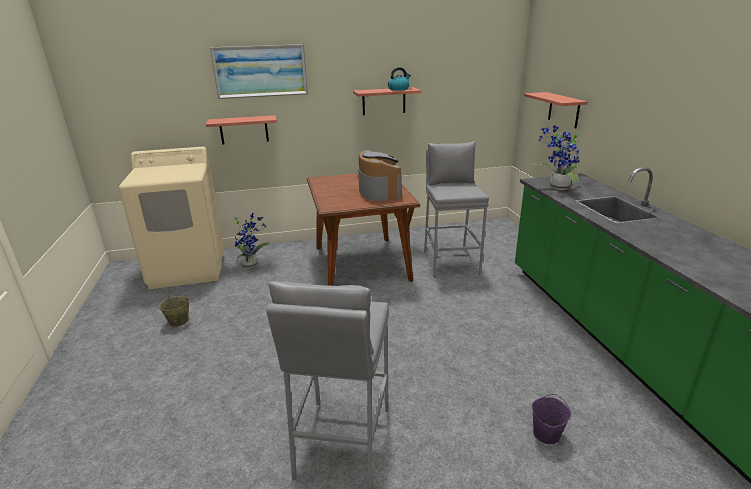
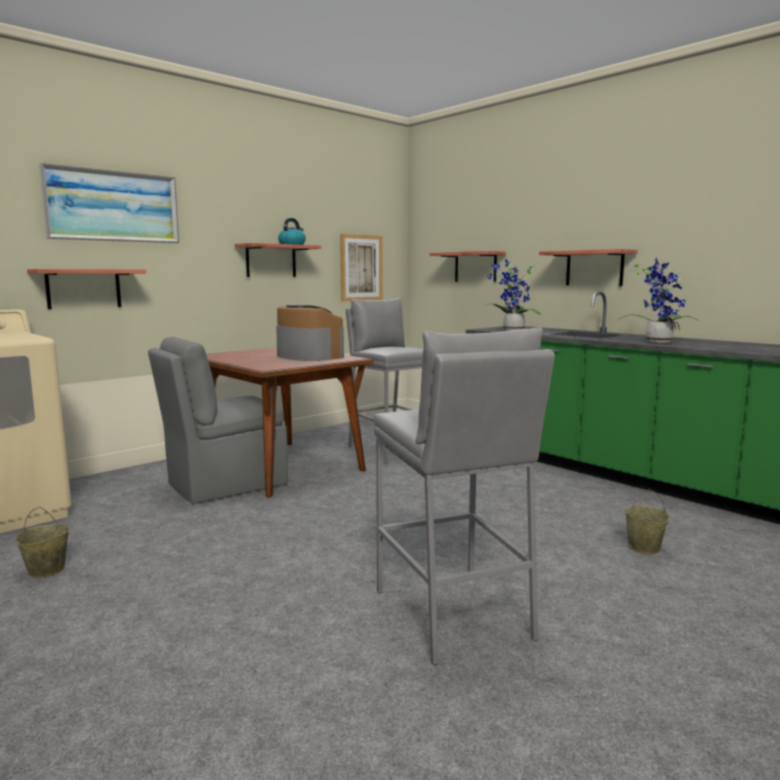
camera: 30 degrees left, 15 degrees down
(251, 264) = (109, 492): potted plant -> potted plant (657, 342)
(315, 273) = (224, 484): none -> grey chair
(469, 101) = (361, 268): none -> picture
(546, 434) = (644, 548): purple bucket -> beige bucket
(654, 137) = (594, 268): none -> shelf

